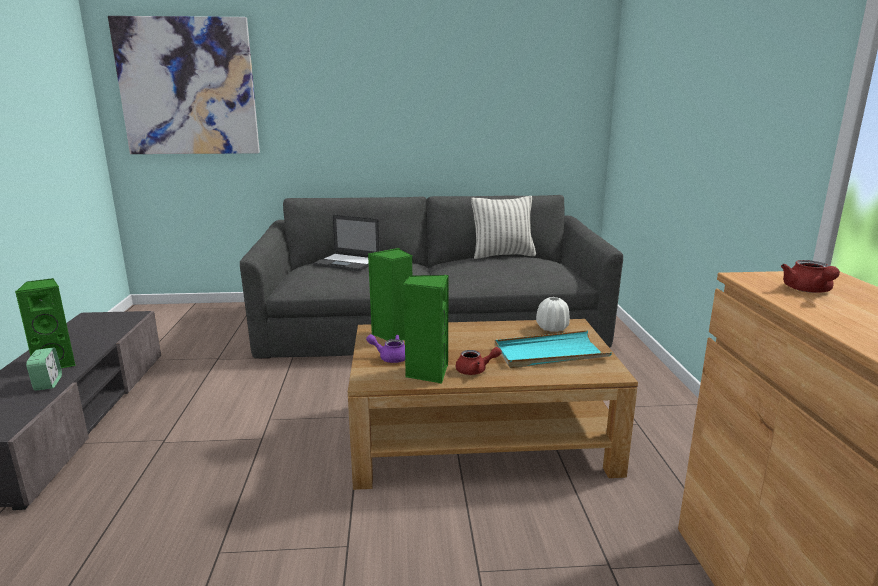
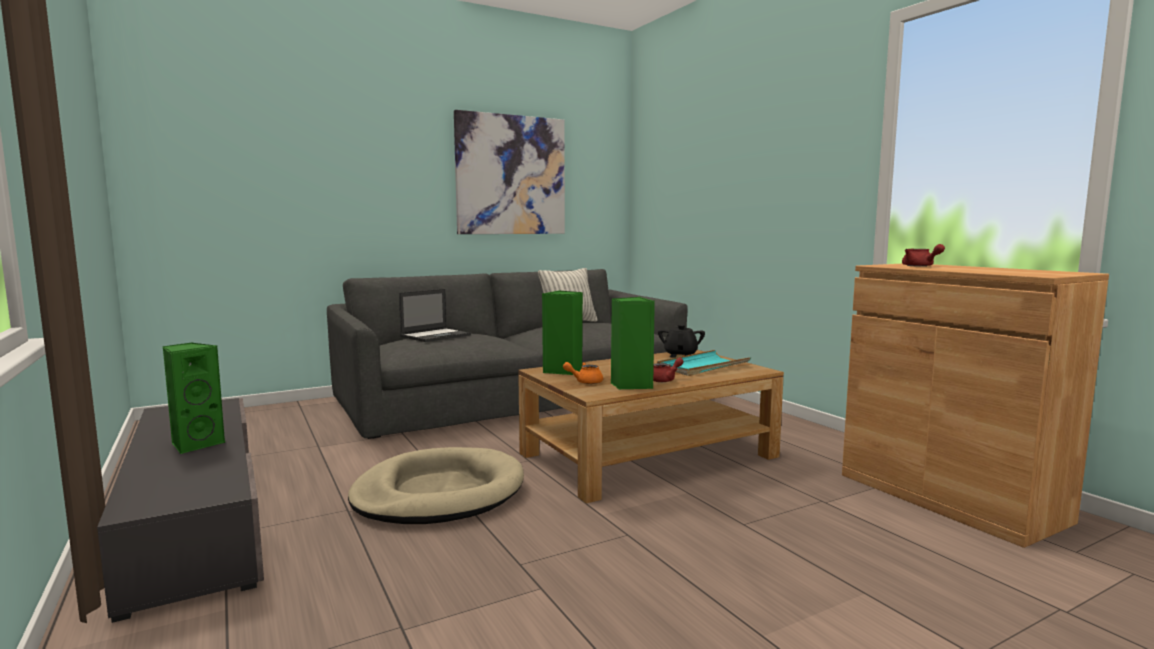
camera: 25 degrees left, 10 degrees down
(48, 383) = (216, 457): alarm clock -> none
(188, 87) = (228, 162): picture -> picture (511, 175)
(247, 439) = (439, 493): none -> beige dog bed
(348, 263) = (436, 336): laptop -> laptop turned 45 degrees counterclockwise
(390, 357) = (585, 382): purple teapot -> orange teapot
(552, 328) = (680, 355): white vase -> black teapot

